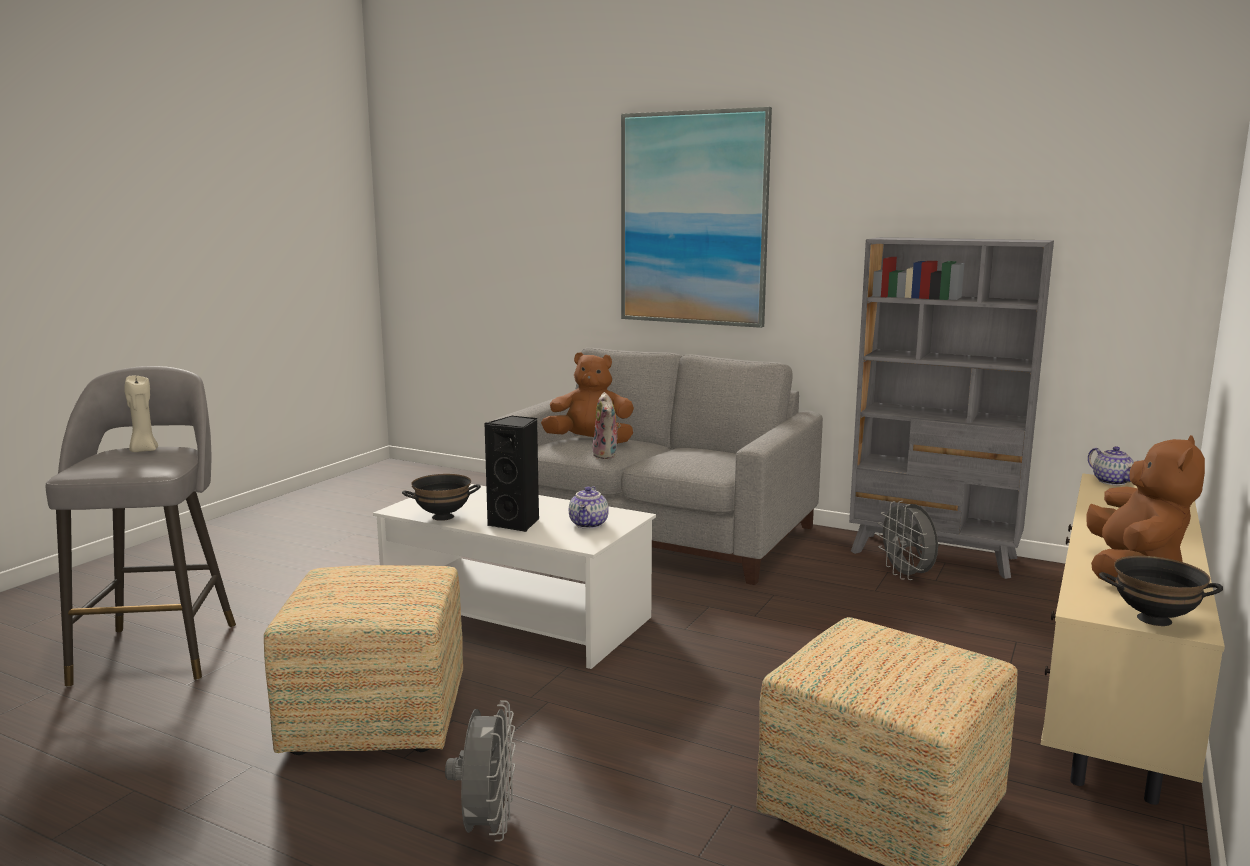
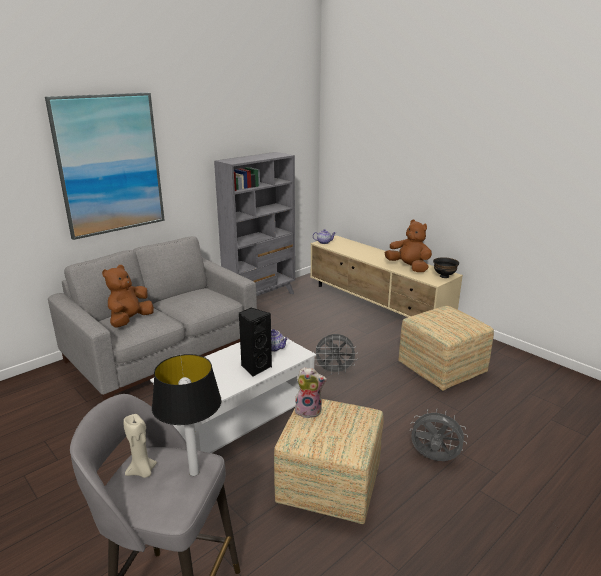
camera: 70 degrees left, 10 degrees up
(136, 466) = (193, 472): none -> table lamp
(442, 517) = (225, 389): black bowl -> none
(607, 455) = (165, 321): plush toy -> plush toy (309, 411)
(907, 576) = (276, 310): grey fan -> grey fan (334, 371)

